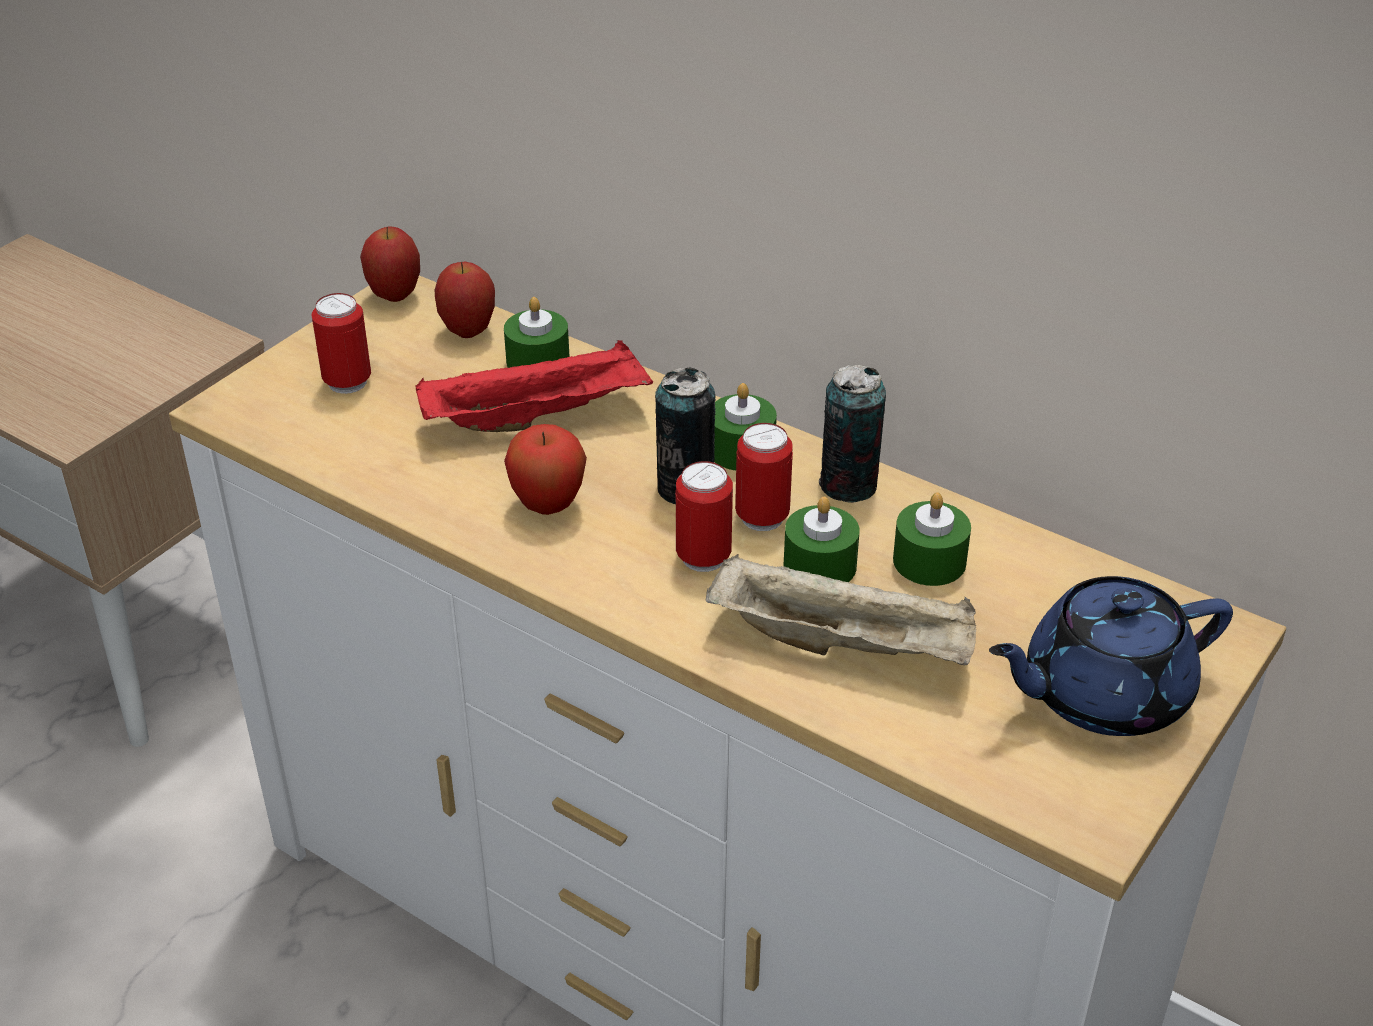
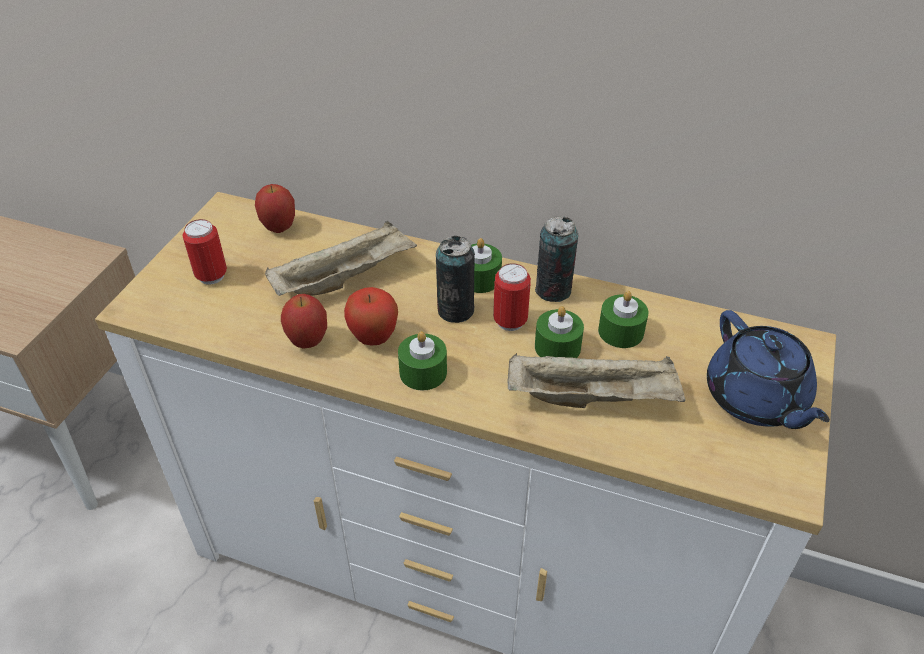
camera: 15 degrees left, 5 degrees up
(395, 296) = (222, 211): apple -> apple (308, 342)
(538, 361) = (331, 241): green candle -> green candle (423, 372)
(538, 416) = (345, 278): red tray -> beige tray
(703, 557) = (485, 355): can -> none
(1102, 694) = (756, 399): blue teapot -> blue teapot turned 75 degrees counterclockwise

